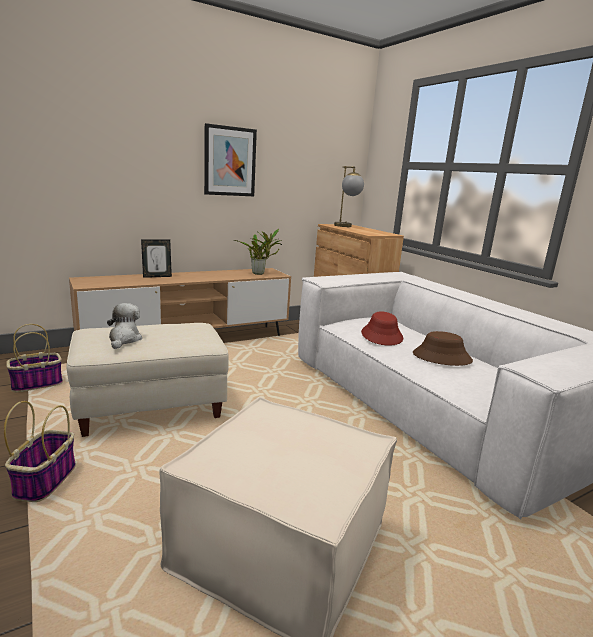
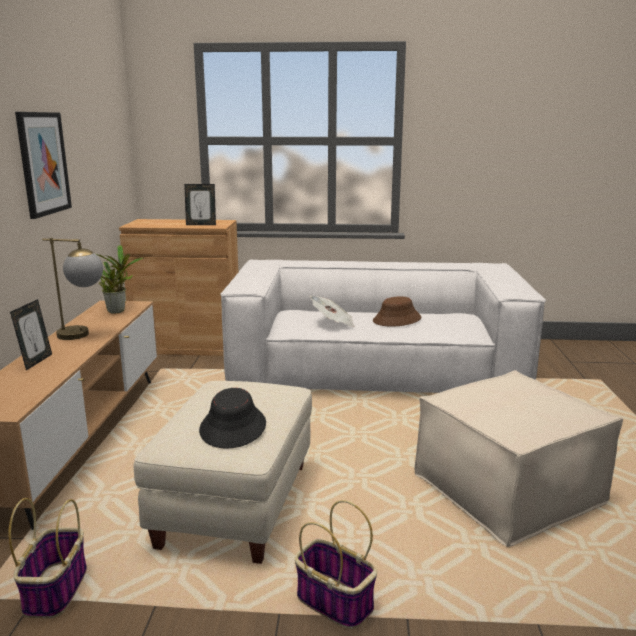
camera: 55 degrees left, 0 degrees up
(124, 339) = (233, 427): plush toy -> black hat
(346, 226) = (156, 223): table lamp -> table lamp (83, 335)
(365, 232) = (201, 224): none -> picture frame
(382, 336) = (333, 323): red hat -> newspaper

